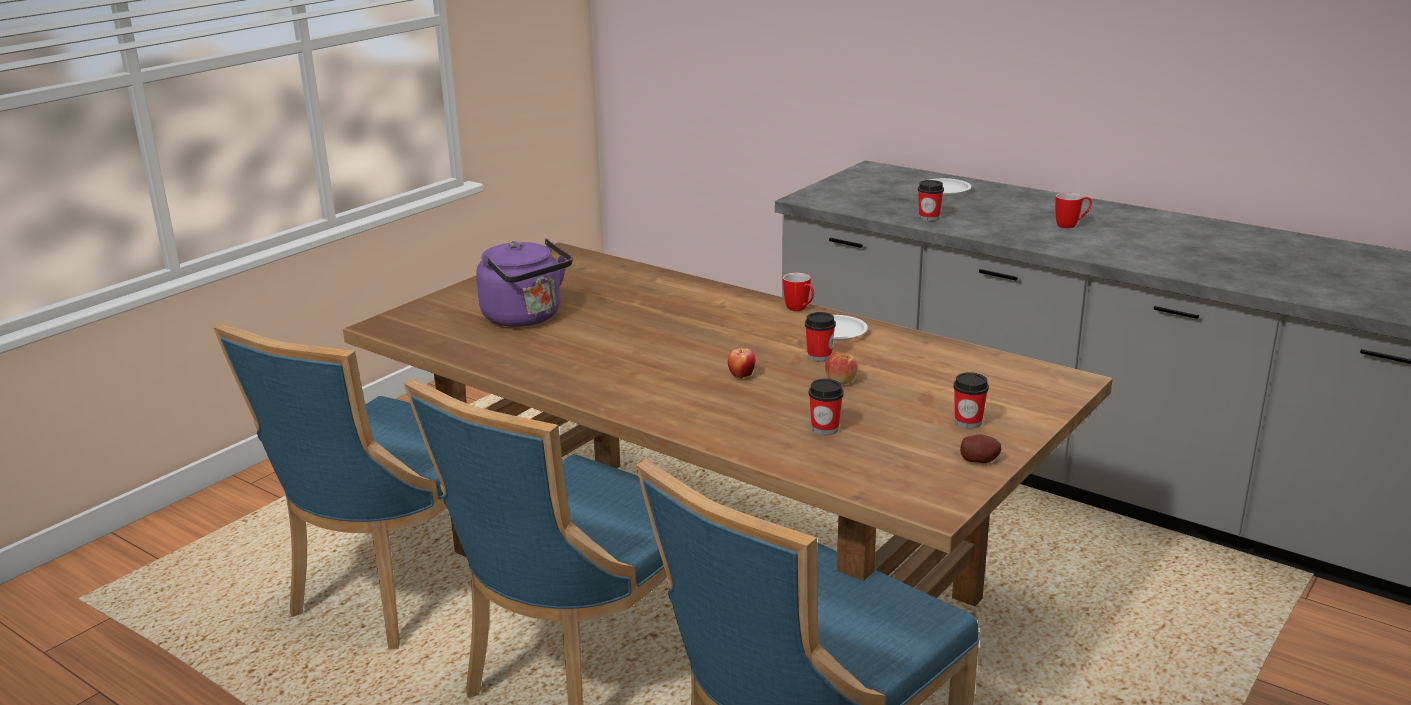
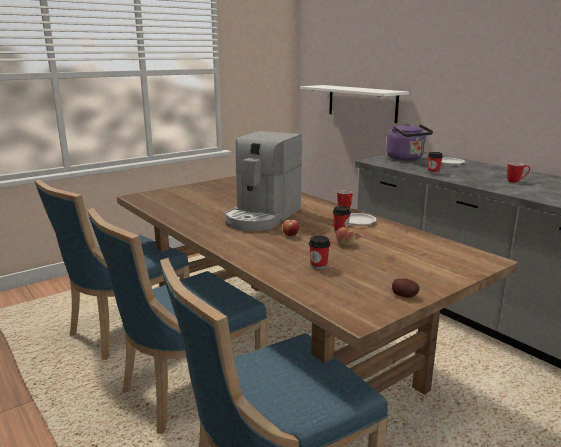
camera: 15 degrees right, 5 degrees down
(526, 318) = (203, 200): purple kettle -> purple kettle (406, 159)
(665, 342) = (262, 217): none -> coffee machine
(747, 67) = (362, 103): none -> white shelf
(968, 422) = (409, 274): cup -> none

